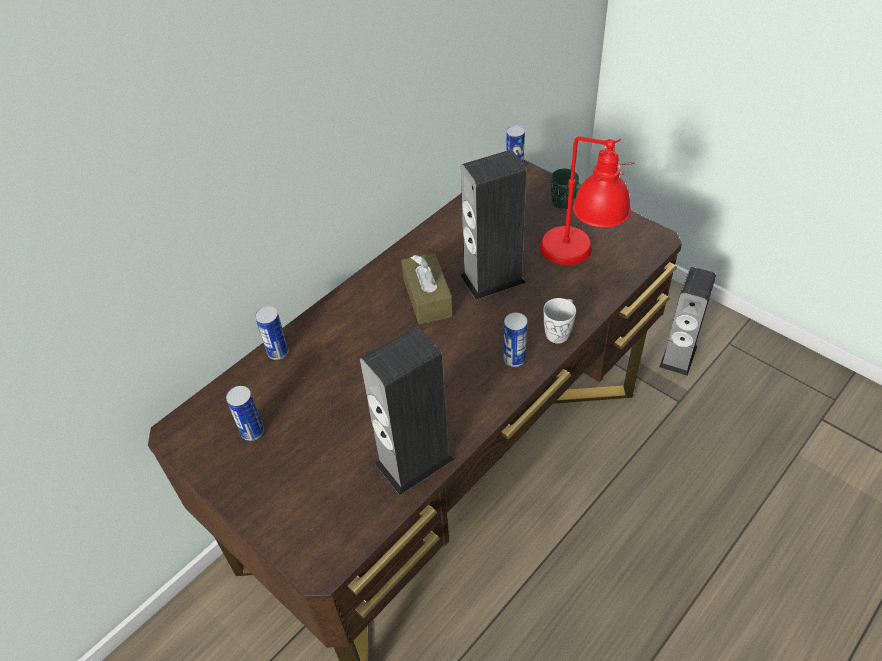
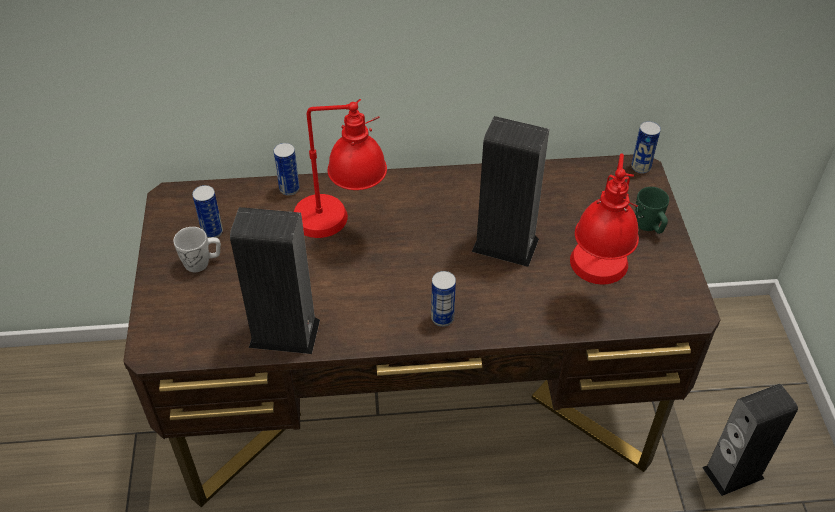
camera: 40 degrees right, 0 degrees up
(356, 349) = (341, 225): none -> red table lamp
(427, 298) = (437, 224): brown tissue box -> none
(559, 331) = (505, 324): white mug -> white mug (202, 262)

